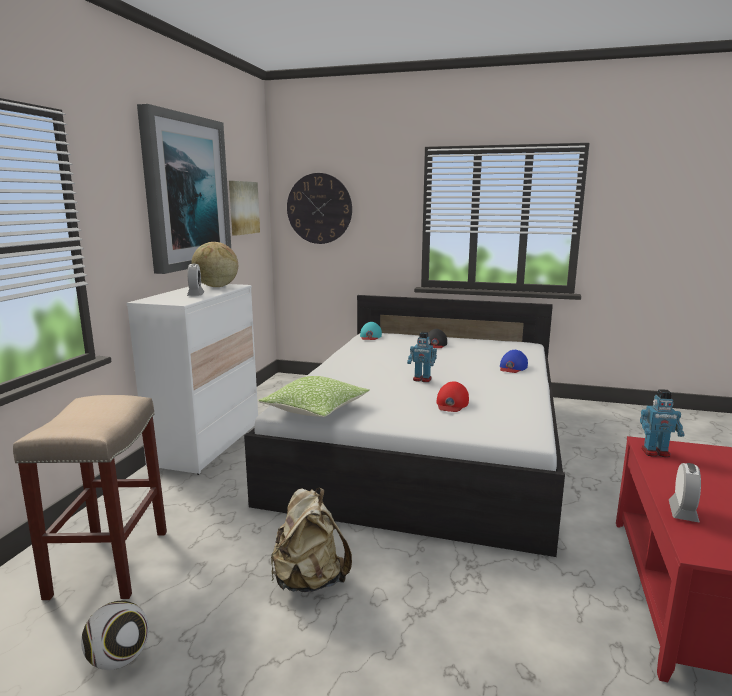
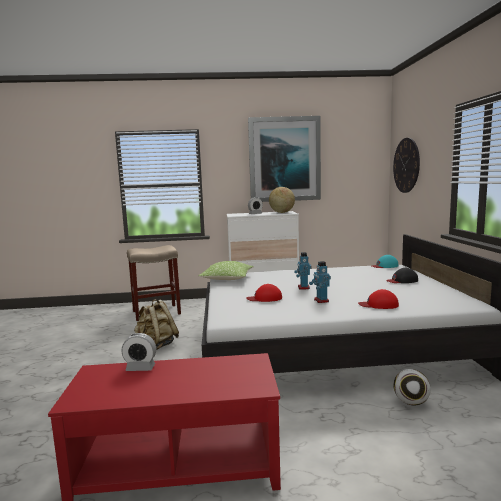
camera: 70 degrees right, 5 degrees down
(119, 659) = (105, 328): football -> football (411, 402)
(243, 208) = (348, 167): picture -> none
(512, 367) = (379, 305): blue cap -> red cap
(655, 452) = (238, 362): toy robot -> toy robot (321, 300)

